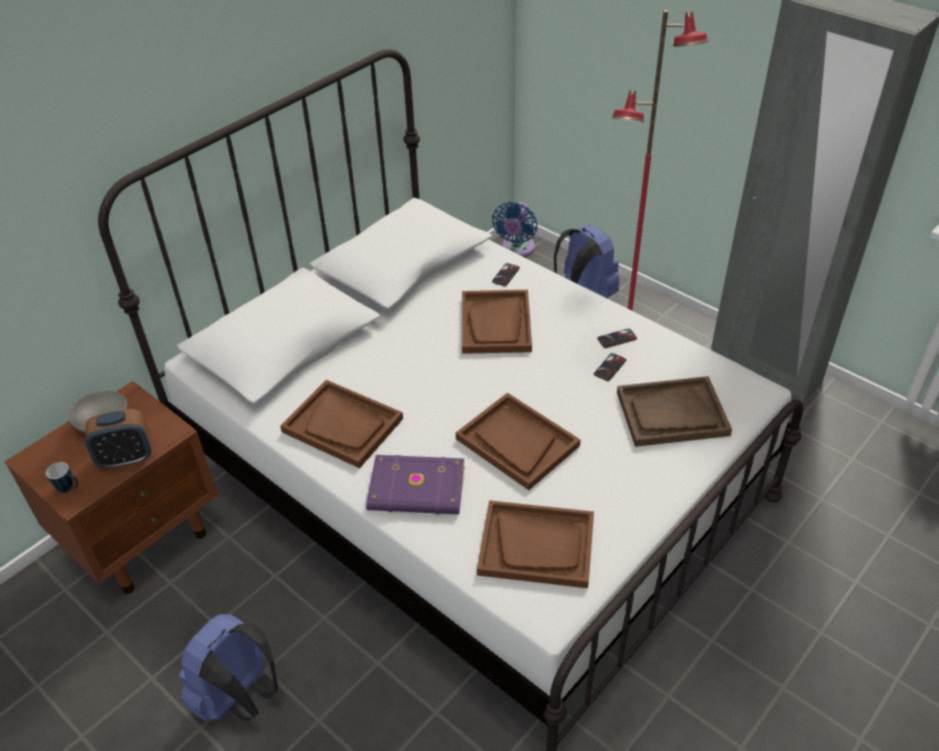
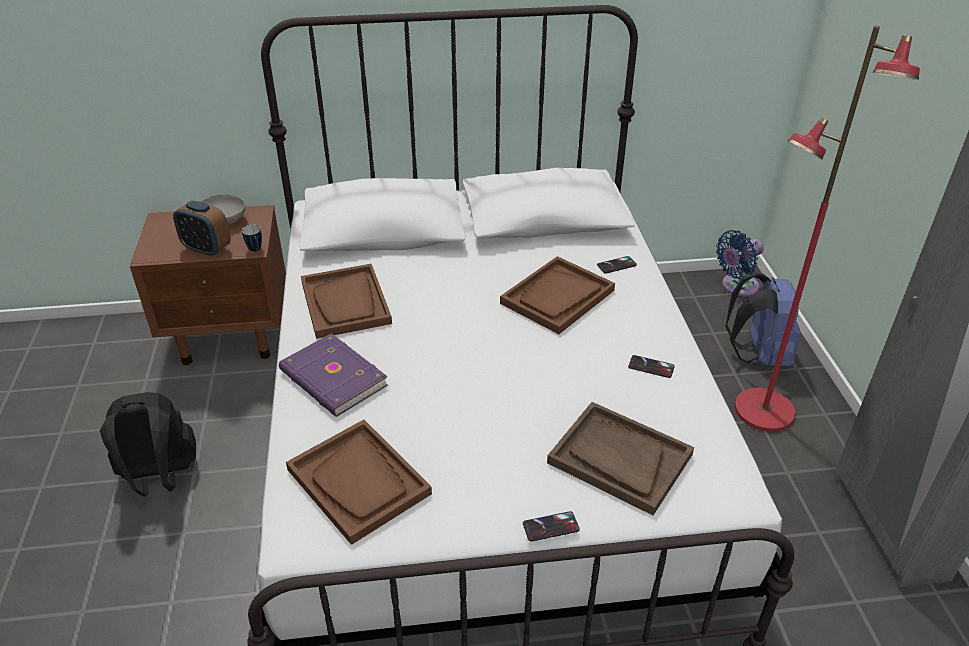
camera: 40 degrees right, 5 degrees down
(69, 489) = (155, 248): mug -> mug (256, 251)
(239, 697) = (160, 478): blue backpack -> black backpack
(517, 442) = (451, 394): brown tray -> none
(610, 367) = (612, 386): phone -> phone (551, 527)

